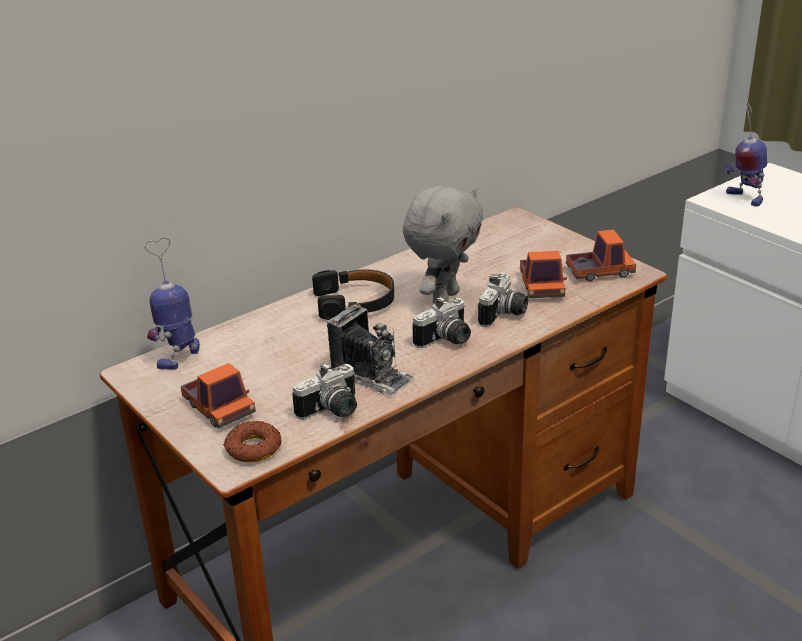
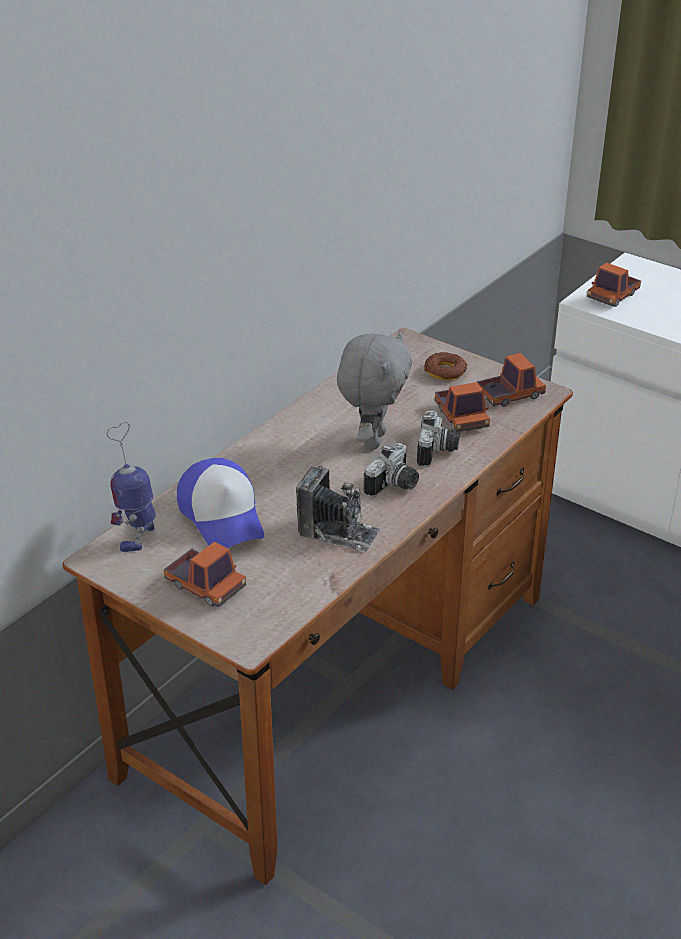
camera: 15 degrees left, 5 degrees up
(253, 448) = (259, 622): donut -> donut (445, 371)
(268, 348) = (223, 516): none -> cap
(332, 411) = (317, 574): camera -> none
(355, 302) = (287, 455): black headphones -> none
(743, 198) = (613, 296): toy robot -> toy truck

